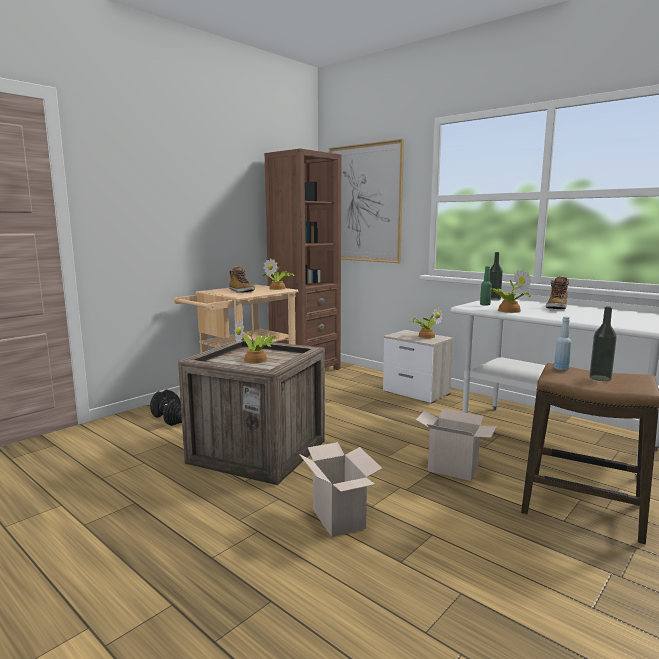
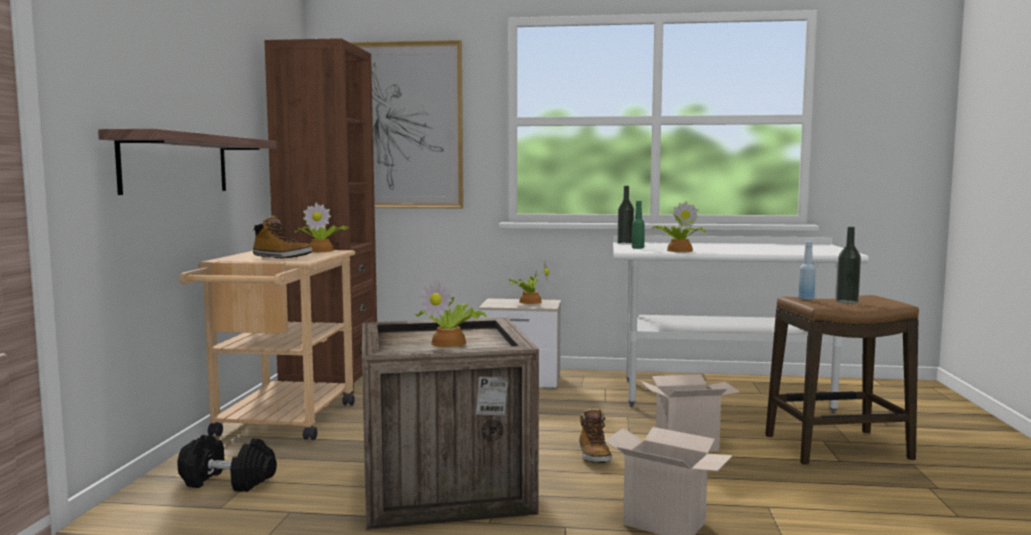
camera: 35 degrees left, 5 degrees down
(179, 235) = (176, 164): none -> shelf
(556, 308) = (708, 245): boot -> boot (594, 455)

